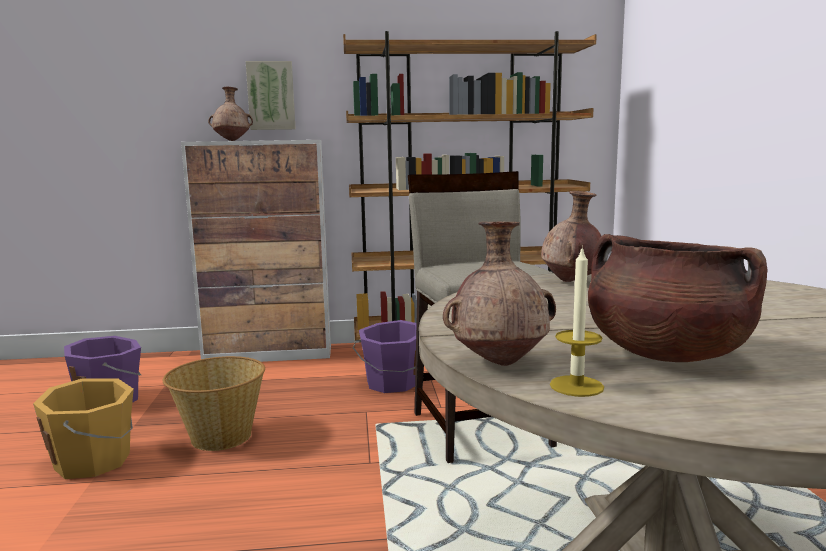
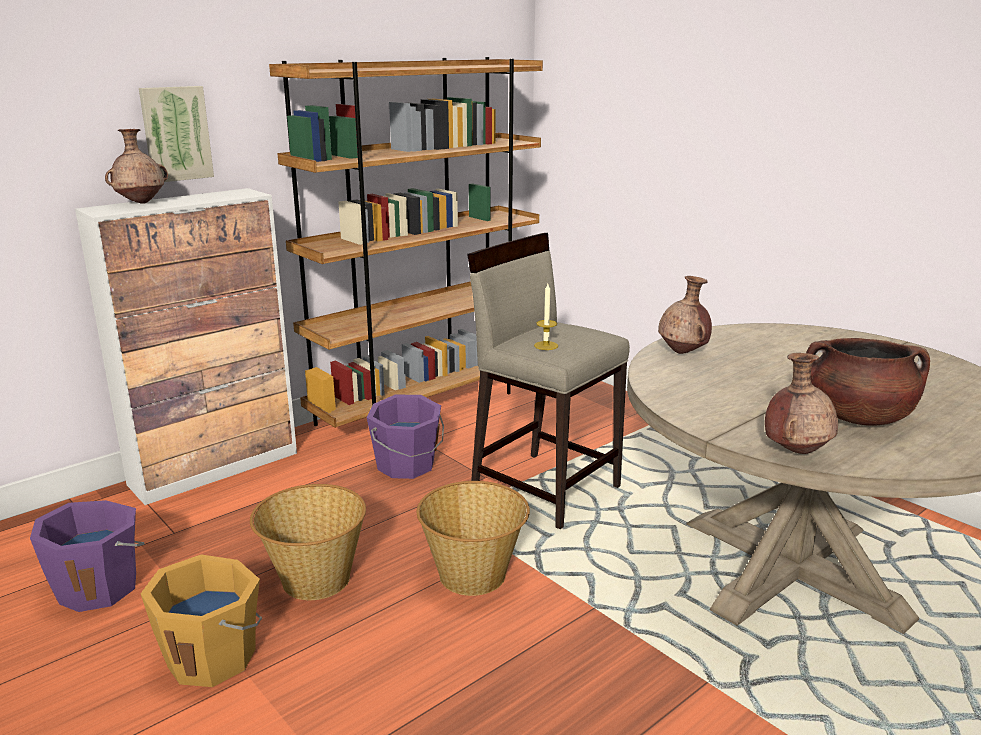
camera: 35 degrees left, 10 degrees up
(327, 473) = (473, 575): none -> basket
(576, 386) = (863, 458): candle -> candle (546, 345)

